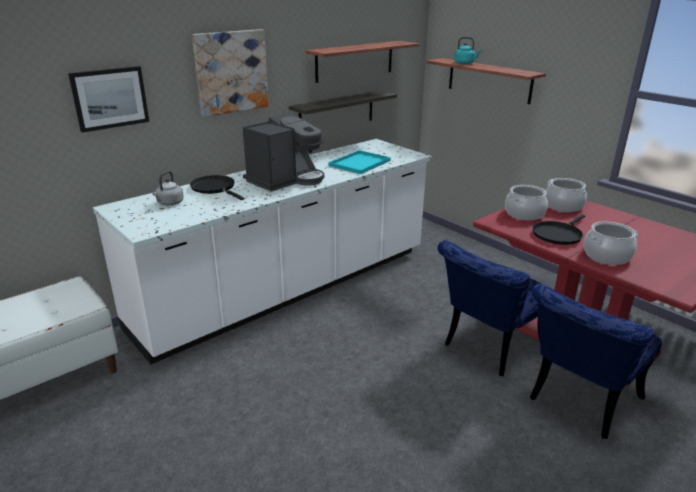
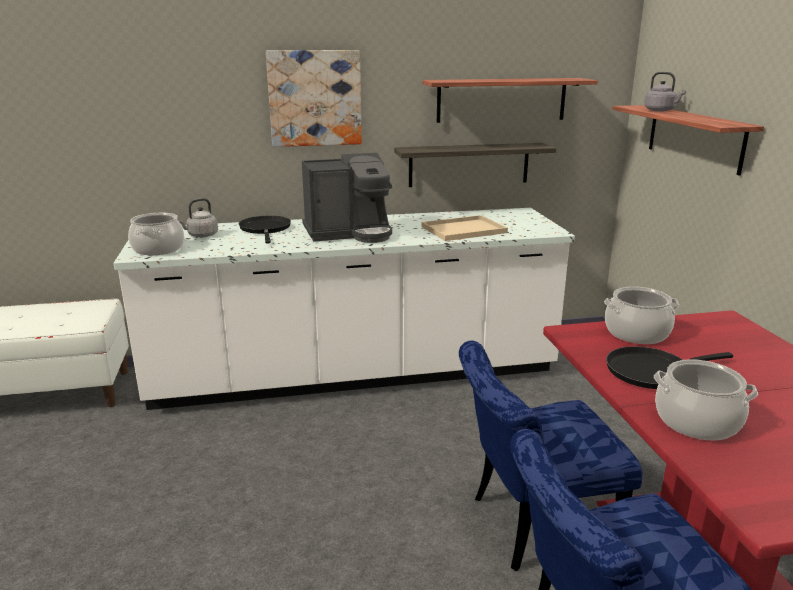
camera: 30 degrees right, 5 degrees down
(110, 98) = (165, 113): picture -> none
(360, 163) = (464, 229): turquoise tray -> beige tray
(465, 63) = (661, 110): turquoise kettle -> grey kettle
(563, 206) = (722, 336): cooking pot -> cooking pot (158, 249)

